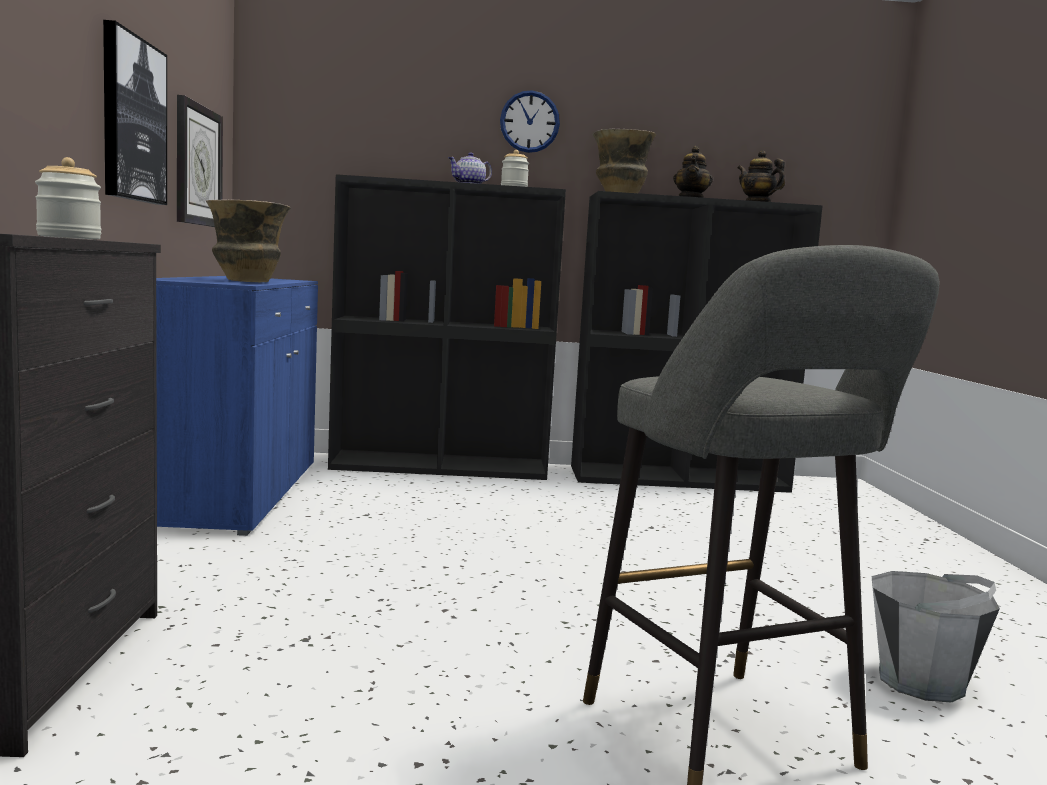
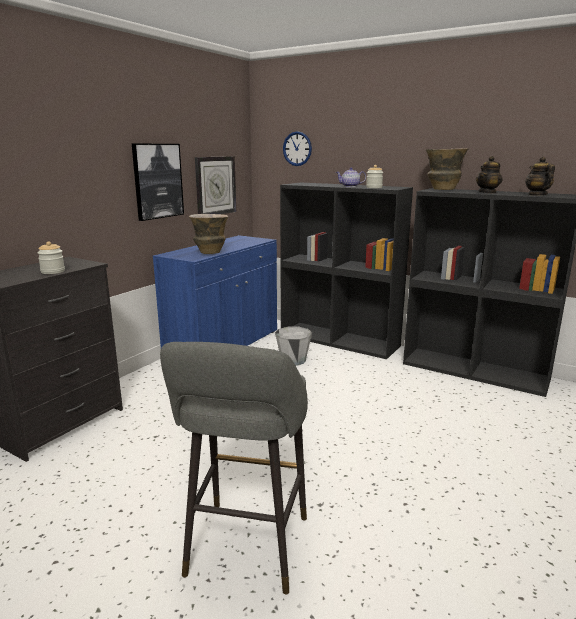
camera: 35 degrees right, 10 degrees up
(529, 121) = (396, 141): wall clock -> wall clock (297, 149)
(921, 682) = (402, 561): grey bucket -> grey bucket (293, 360)

